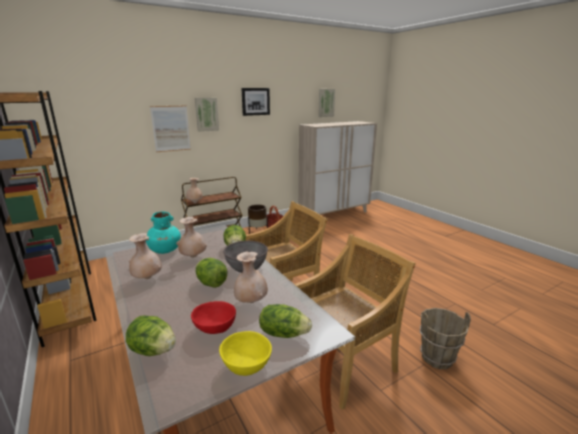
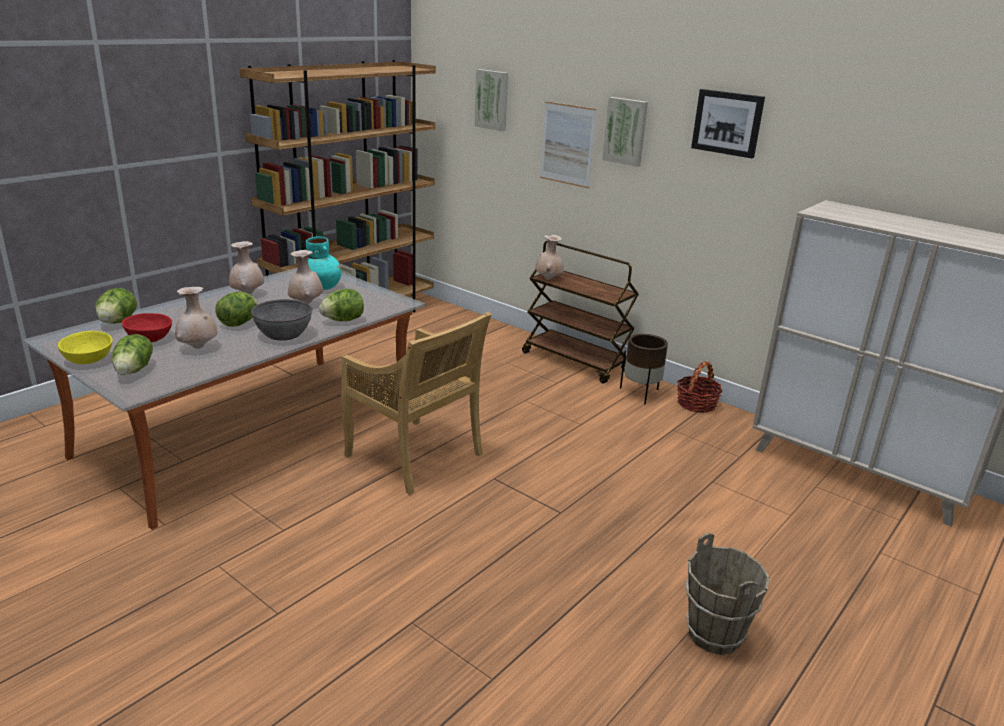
camera: 70 degrees right, 5 degrees up
(326, 102) = (941, 161): picture -> picture (492, 100)
(344, 363) = (269, 529): beige chair -> none
(436, 358) = (296, 630): brown bucket -> brown bucket (715, 634)

